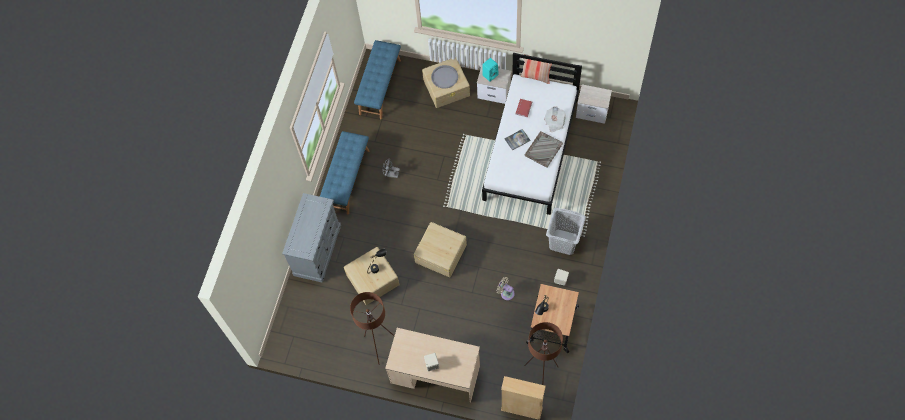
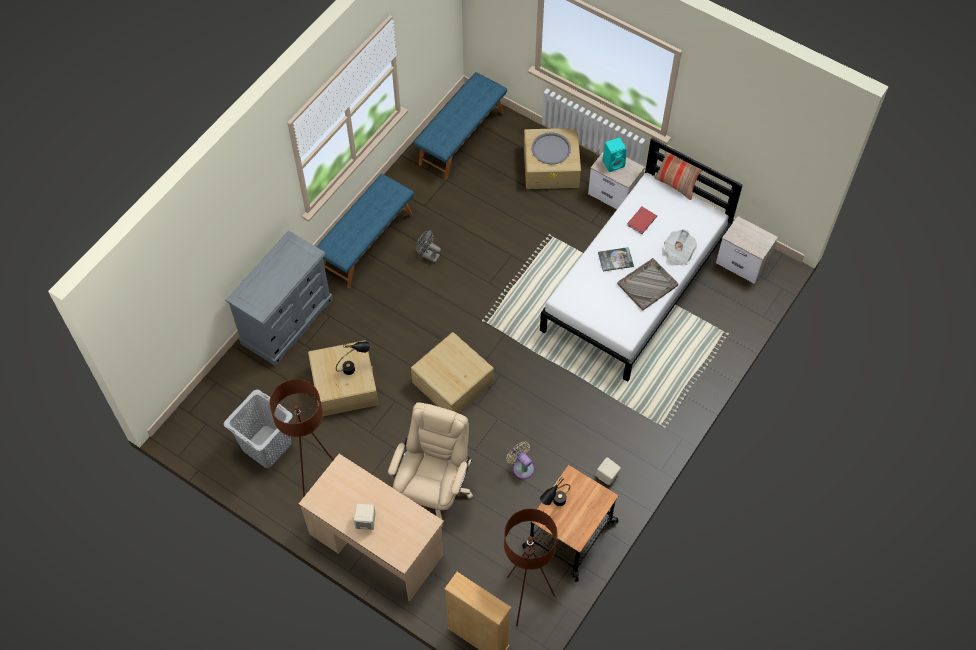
camera: 15 degrees right, 5 degrees down
(457, 327) = (433, 490): none -> beige office chair
(564, 241) = (632, 425): grey laundry basket -> grey laundry basket (267, 446)

